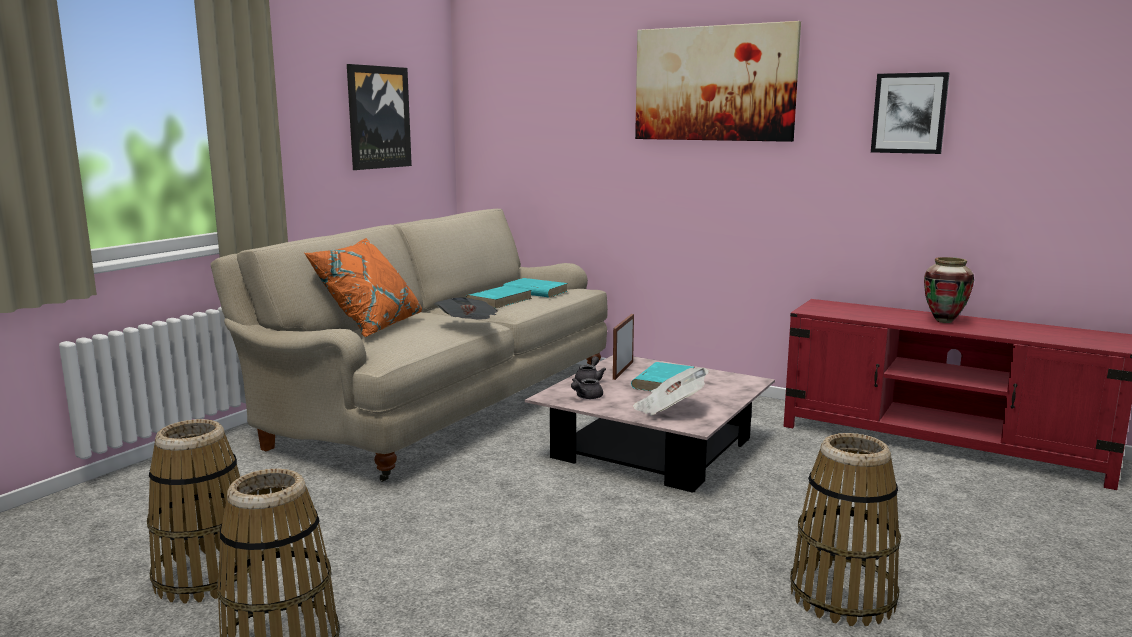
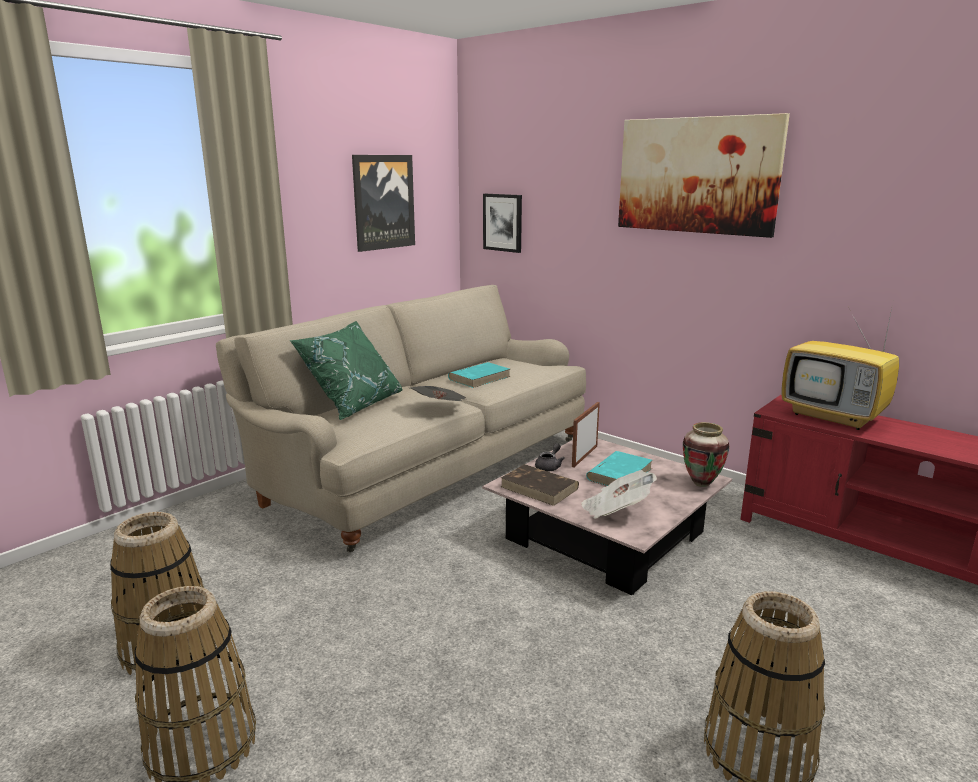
camera: 10 degrees right, 5 degrees up
(370, 327) = (353, 405): orange pillow -> green pillow
(534, 291) = (516, 368): turquoise book -> none
(586, 397) = (540, 488): grey teapot -> brown book
(866, 312) = (835, 417): none -> television
(909, 113) = (900, 214): picture -> picture (503, 222)
(944, 321) = (917, 436): vase -> vase (701, 484)

